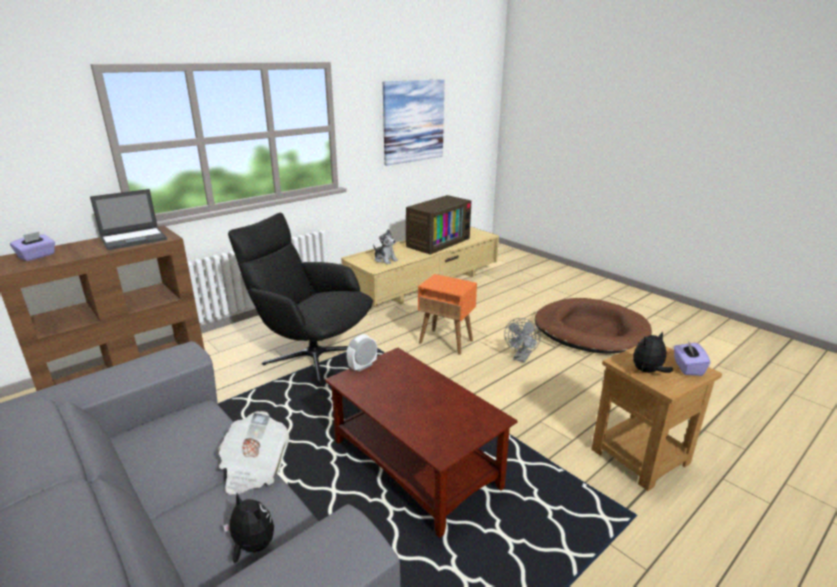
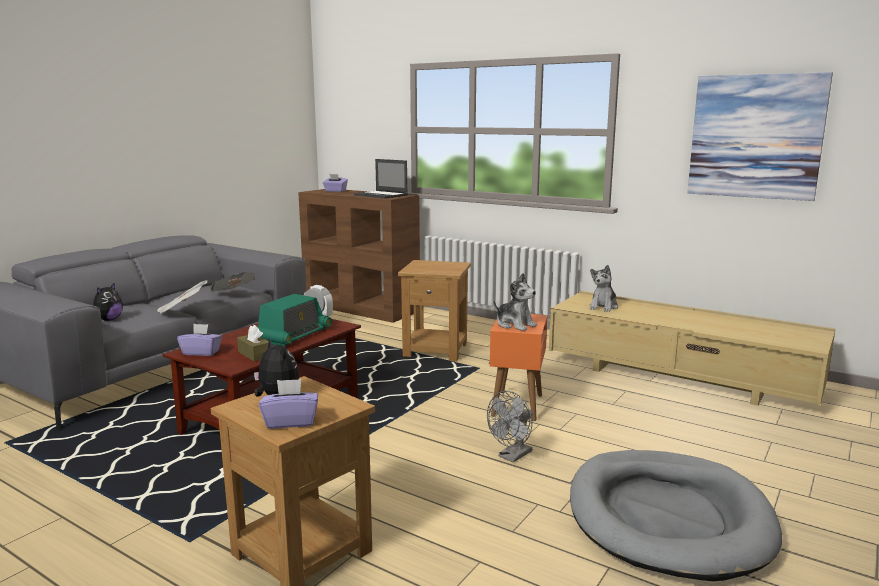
camera: 75 degrees right, 10 degrees down
(211, 422) = (233, 294): none -> newspaper
(311, 355) = (436, 350): black armchair -> brown side table
(414, 382) = (294, 335): none -> radio
(437, 242) = (715, 322): television -> none
(447, 441) = (201, 352): none -> purple tissue box
(453, 286) = (515, 325): none -> plush toy
(464, 406) = (254, 354): none -> brown tissue box
(521, 358) = (512, 456): grey fan -> grey fan turned 60 degrees counterclockwise
(590, 330) = (668, 517): brown dog bed -> grey dog bed

